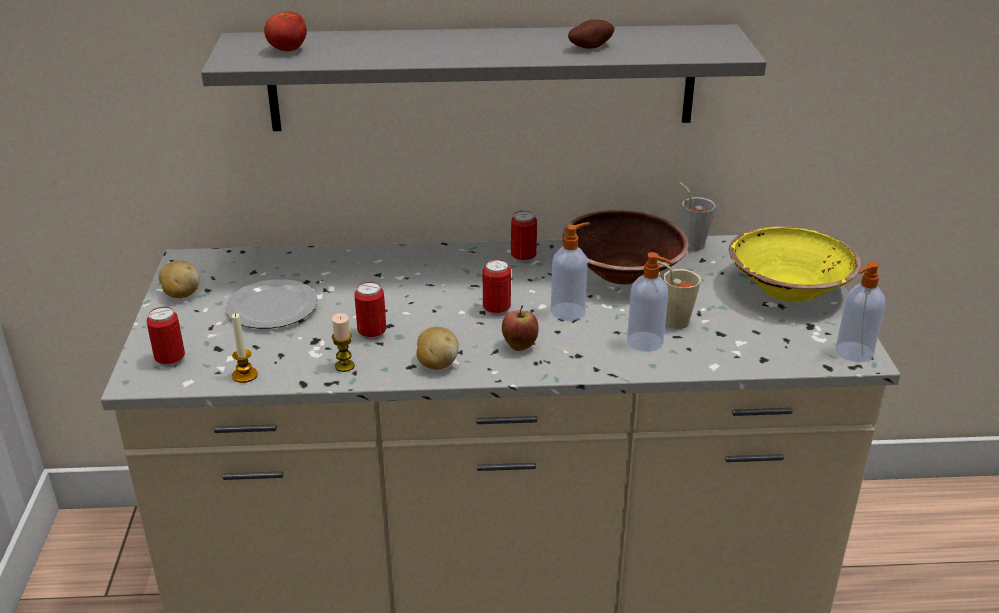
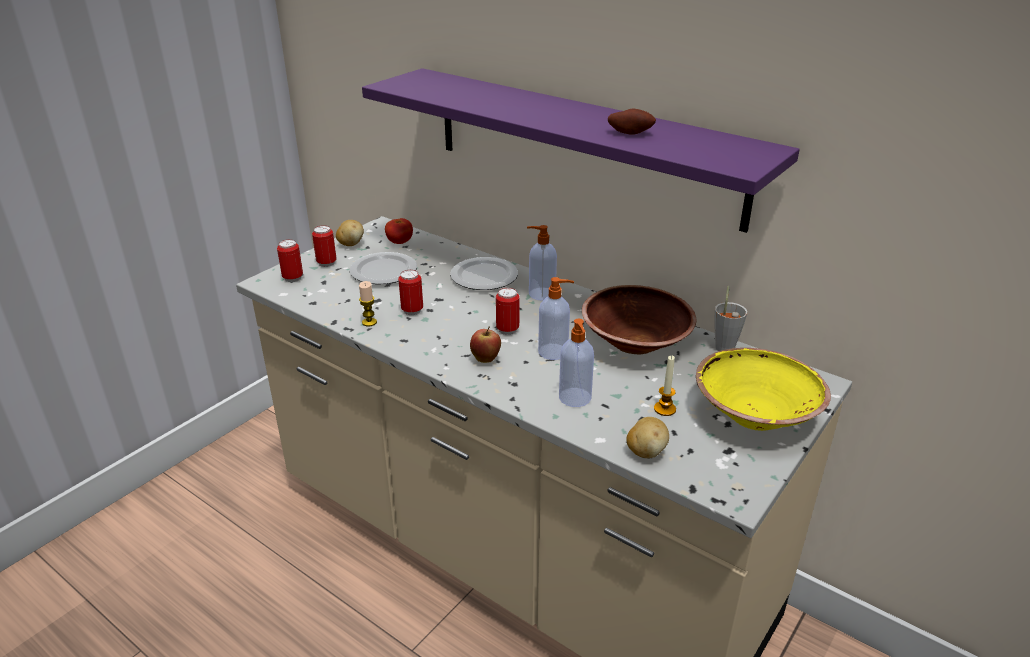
camera: 40 degrees right, 0 degrees up
(245, 375) = (313, 303): candle -> candle (664, 409)
(287, 50) = (432, 86): tomato -> tomato (399, 242)
(393, 268) = (485, 276): none -> plate
(436, 364) = (420, 346): potato -> potato (646, 451)
(482, 78) = (582, 145): grey shelf -> purple shelf
(523, 258) = (578, 303): can -> can (326, 263)
(671, 320) = (618, 392): beige cup -> none
(853, 352) = (734, 489): soap dispenser -> soap dispenser (541, 294)

